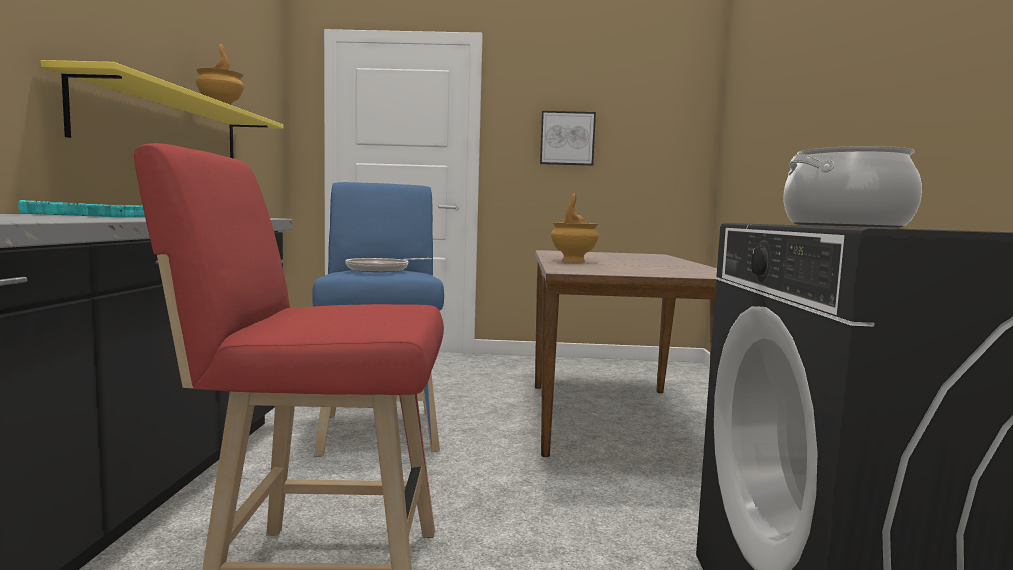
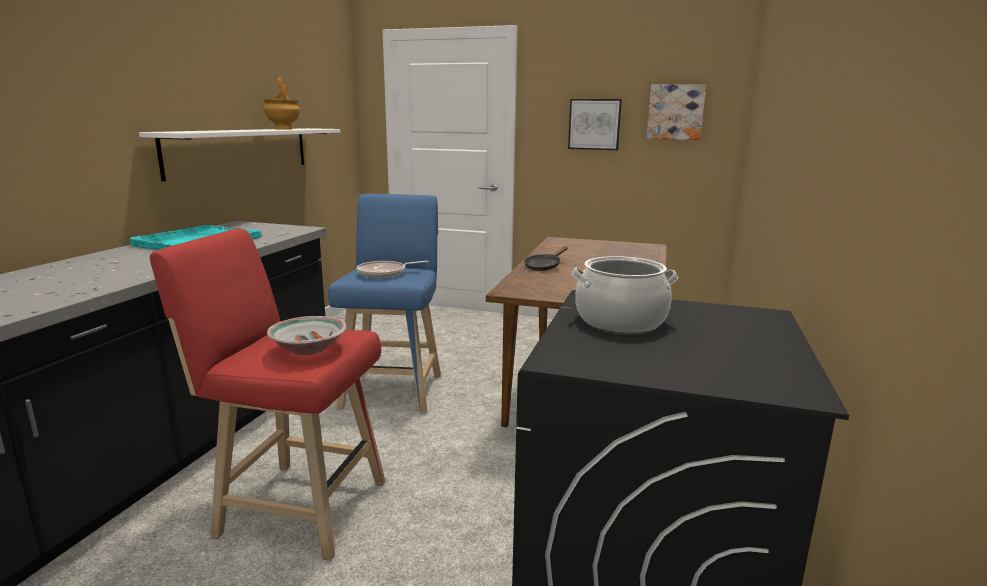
camera: 15 degrees right, 10 degrees up
(165, 127) = (241, 151): yellow shelf -> white shelf
(371, 312) = (308, 348): none -> bowl
(573, 261) = (544, 267): brown vase -> black frying pan
(650, 127) = (675, 112): none -> picture

